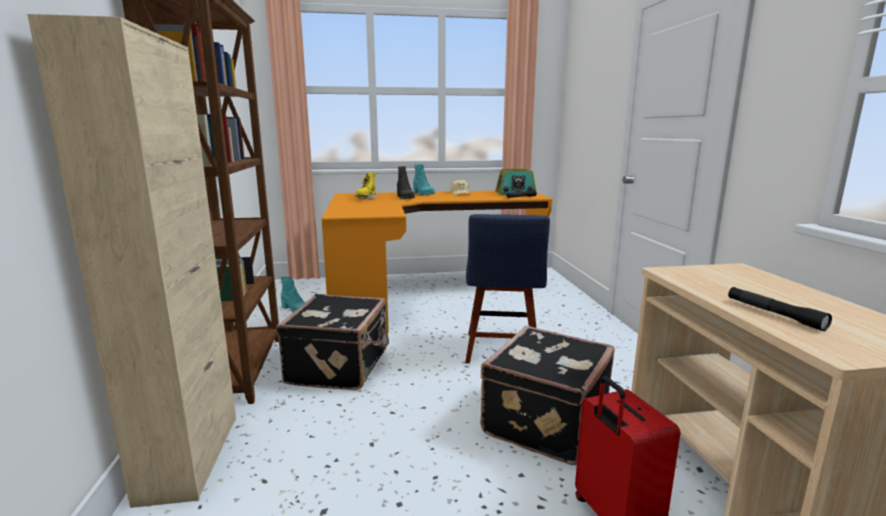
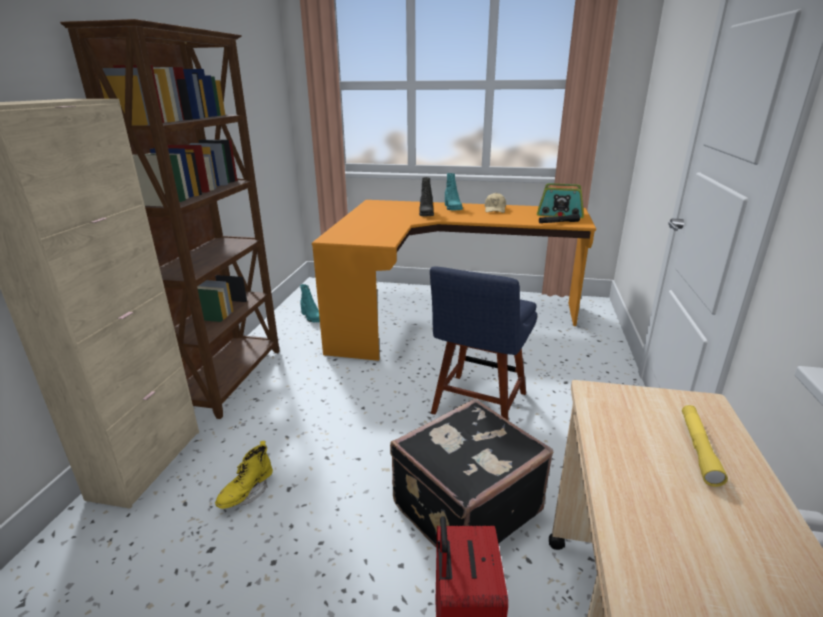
camera: 20 degrees right, 10 degrees up
(340, 366) = (312, 393): black suitcase -> none
(366, 198) = (386, 212): yellow boot -> yellow boot (247, 493)
(762, 285) = (698, 449): none -> yellow flashlight
(773, 314) = (647, 511): black flashlight -> none

